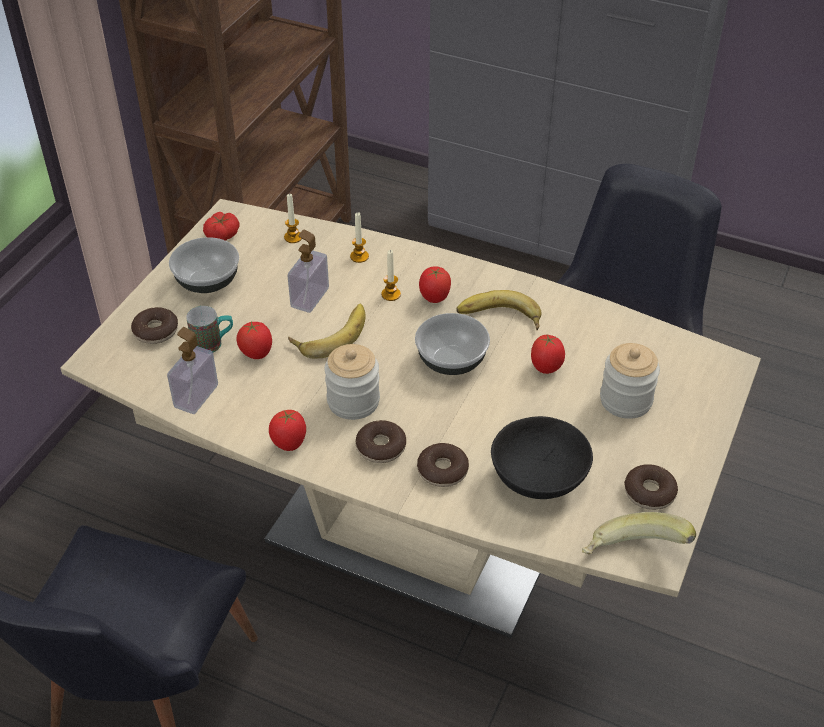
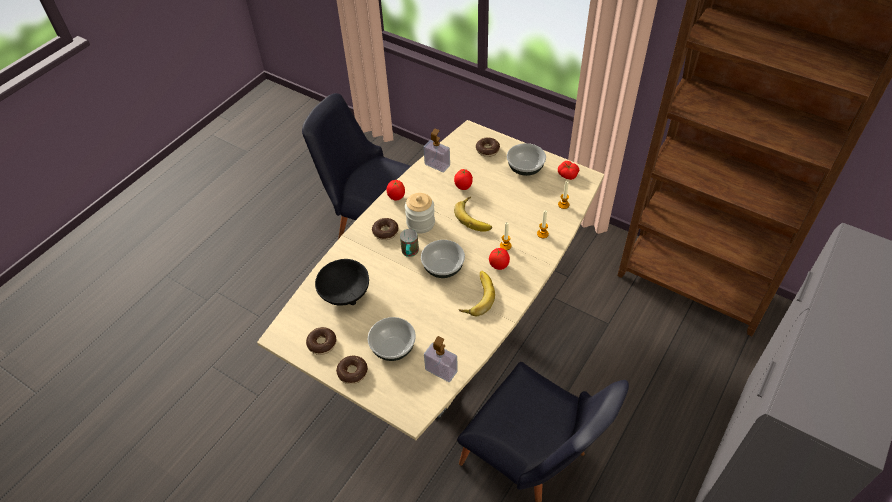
camera: 100 degrees right, 5 degrees up
(213, 343) = (474, 171): mug -> mug (409, 253)
(310, 297) = (507, 210): soap dispenser -> soap dispenser (441, 370)
(442, 470) = (363, 255): donut -> donut (352, 372)
(546, 368) = (428, 312): tomato -> none
(625, 400) = (393, 348): jar -> bowl
(633, 556) = (284, 326): banana -> none

